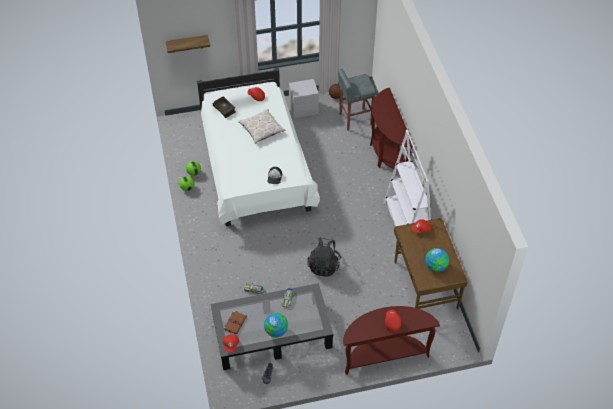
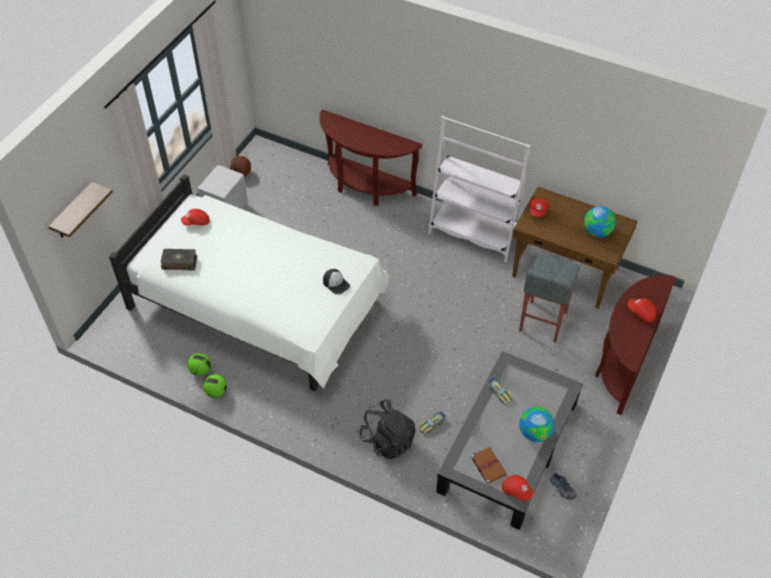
camera: 50 degrees left, 0 degrees up
(261, 129) = (251, 249): pillow -> none
(324, 265) = (460, 338): black backpack -> black backpack (388, 440)
(355, 119) = (291, 180): grey stool -> grey stool (542, 322)

